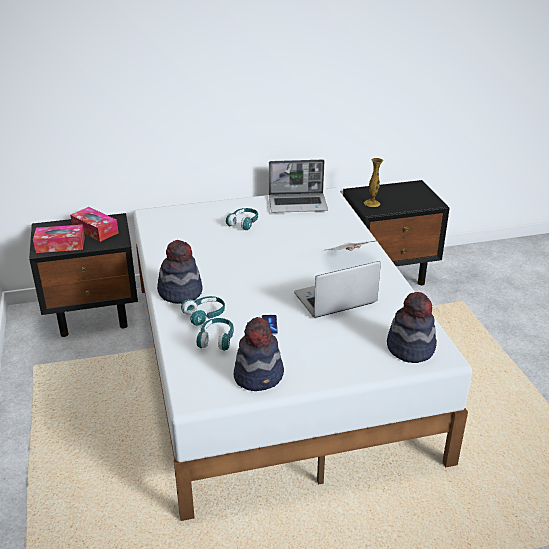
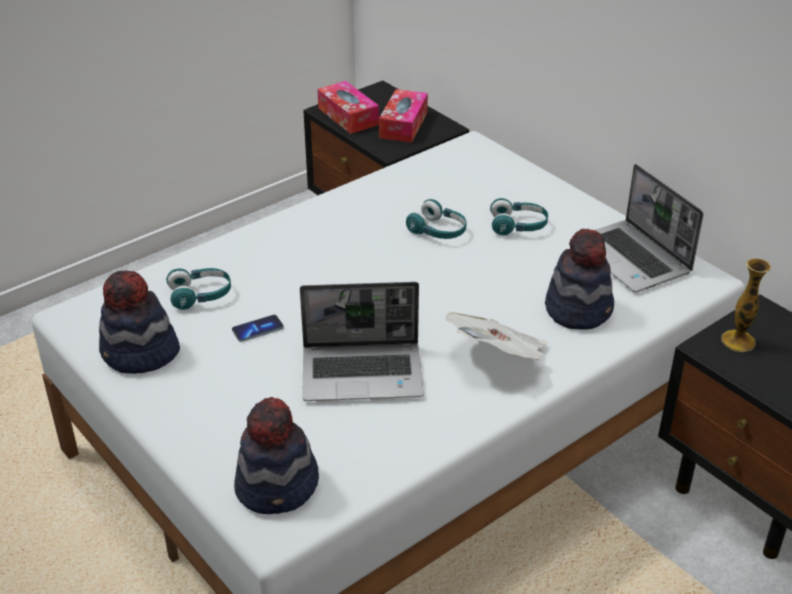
camera: 65 degrees right, 5 degrees up
(180, 292) = (291, 233): hat -> hat (579, 309)
(205, 315) = (250, 269): turquoise headphones -> turquoise headphones (438, 231)
(334, 300) = (363, 373): laptop -> laptop turned 135 degrees clockwise

